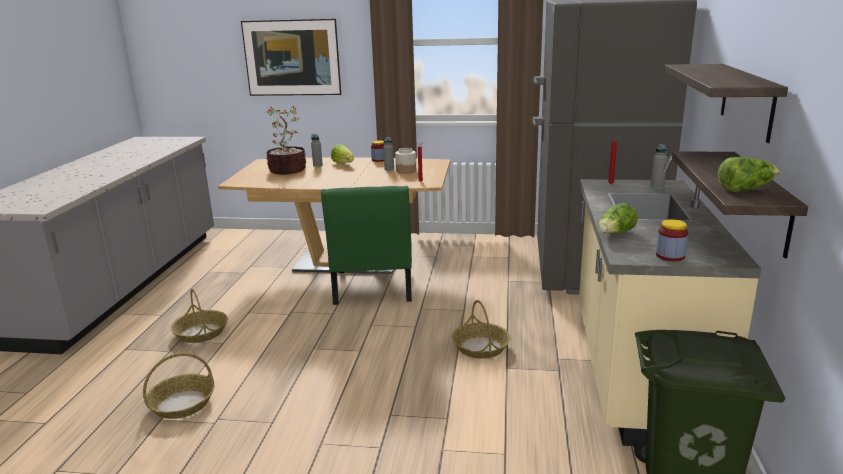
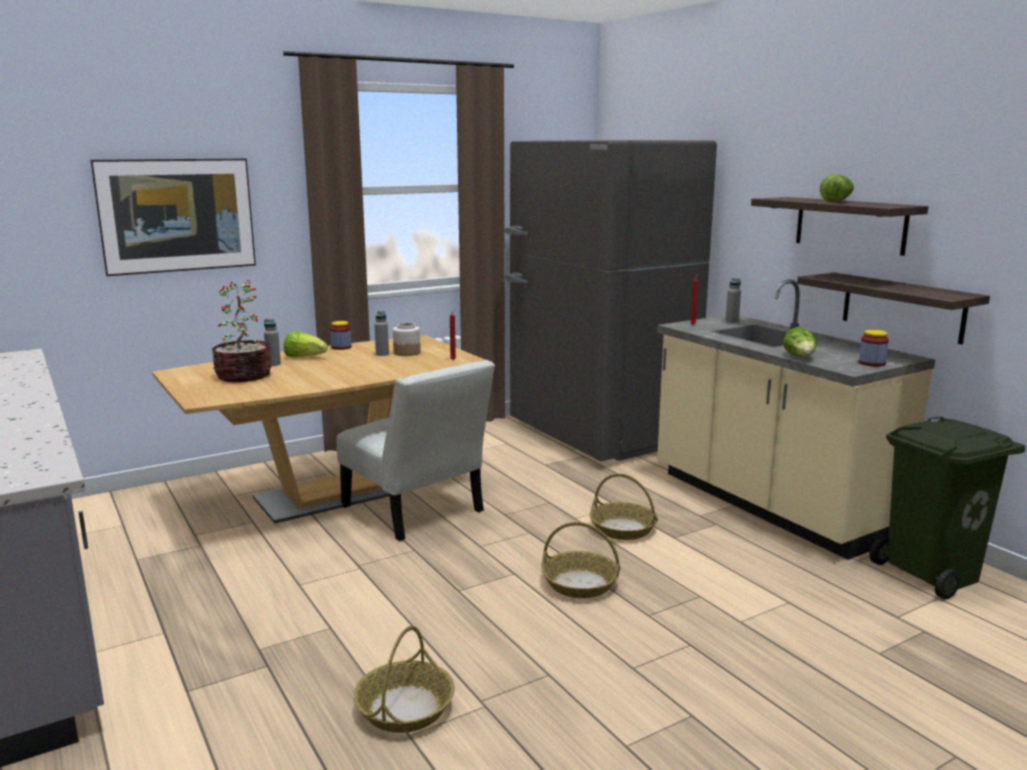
camera: 40 degrees left, 5 degrees down
(201, 332) = (274, 628): basket -> basket (580, 583)
(372, 289) = (416, 512): green chair -> white chair
(745, 189) = (929, 292): lettuce -> lettuce (836, 201)

